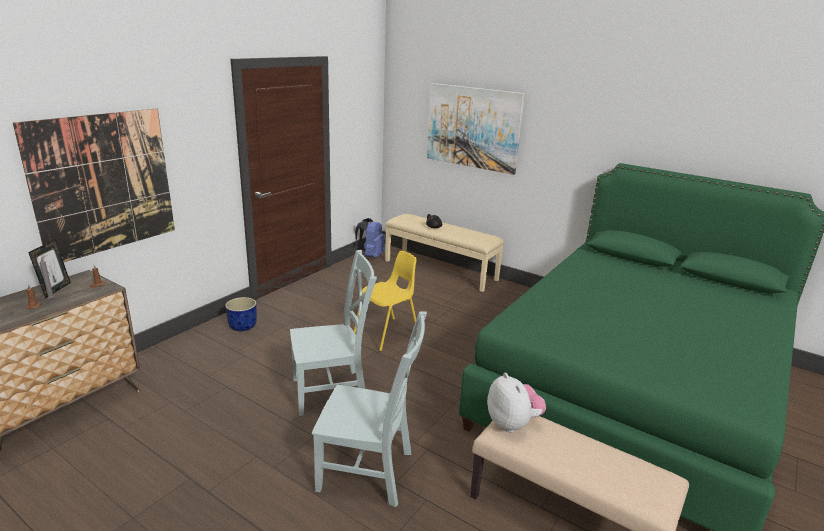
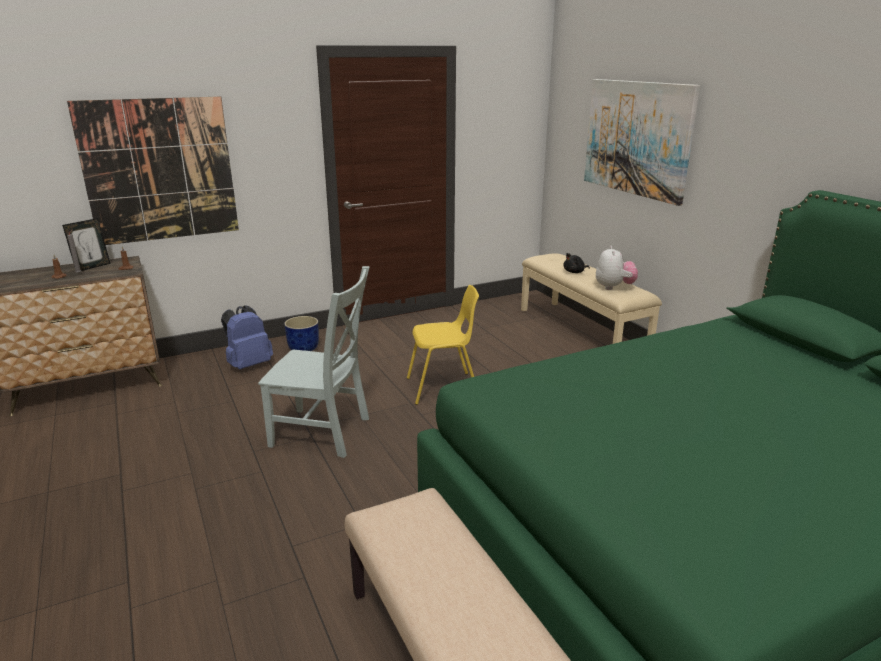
camera: 30 degrees right, 0 degrees up
(370, 472) = (276, 526): grey chair -> none
(371, 256) = (509, 302): blue backpack -> blue backpack (248, 365)
(512, 423) = (403, 510): plush toy -> plush toy (614, 287)

